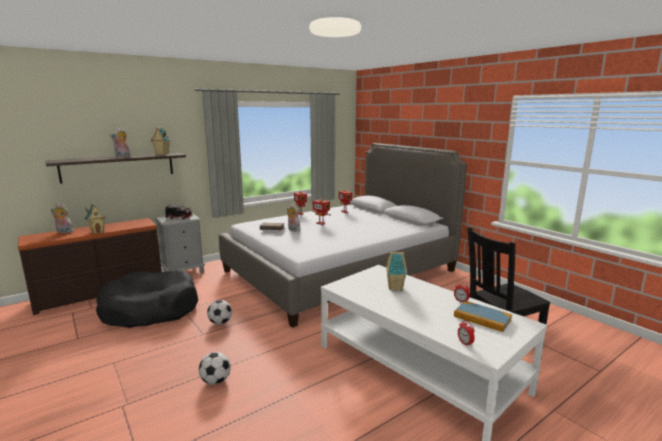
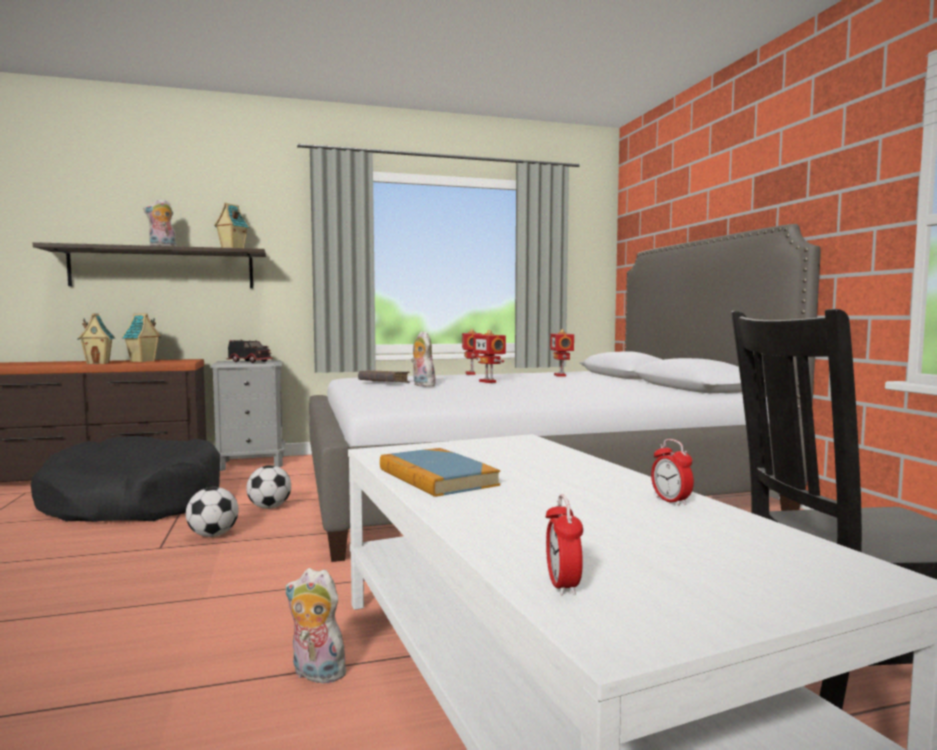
camera: 20 degrees right, 10 degrees down
(64, 232) = (56, 362): plush toy -> plush toy (315, 674)
(216, 381) = (70, 628): football -> football (269, 507)
(395, 288) = (517, 465): toy house -> toy house (143, 361)
(482, 318) = (700, 540): book -> book (436, 477)

